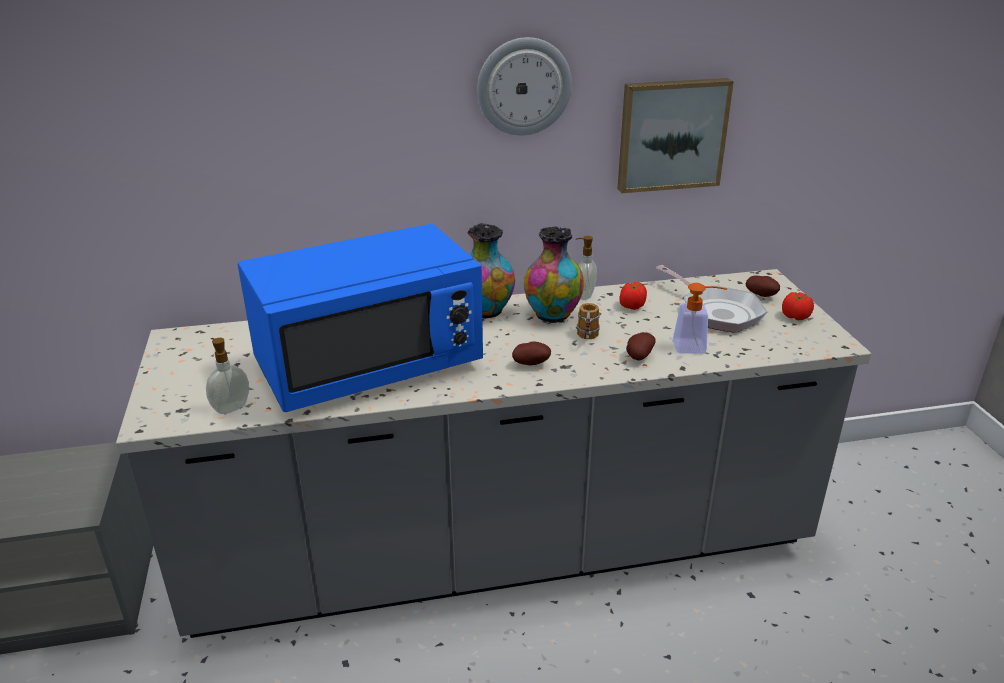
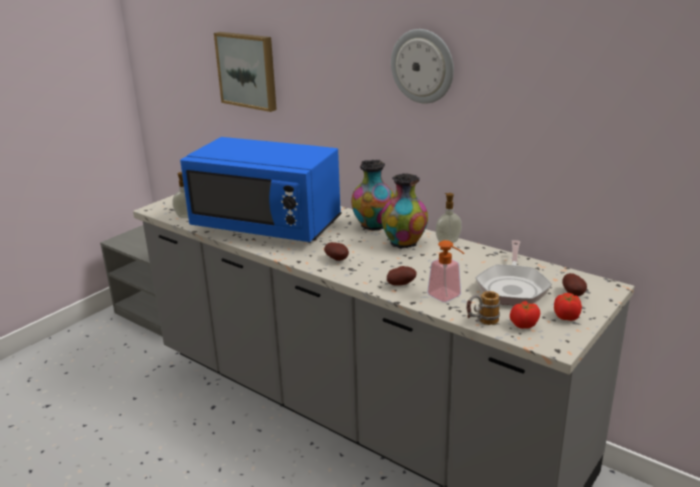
camera: 50 degrees right, 5 degrees down
(587, 339) = (394, 263): mug -> mug (481, 322)
(631, 306) = (463, 259): tomato -> tomato (523, 325)
(671, 134) = (535, 128): picture -> picture (248, 70)

